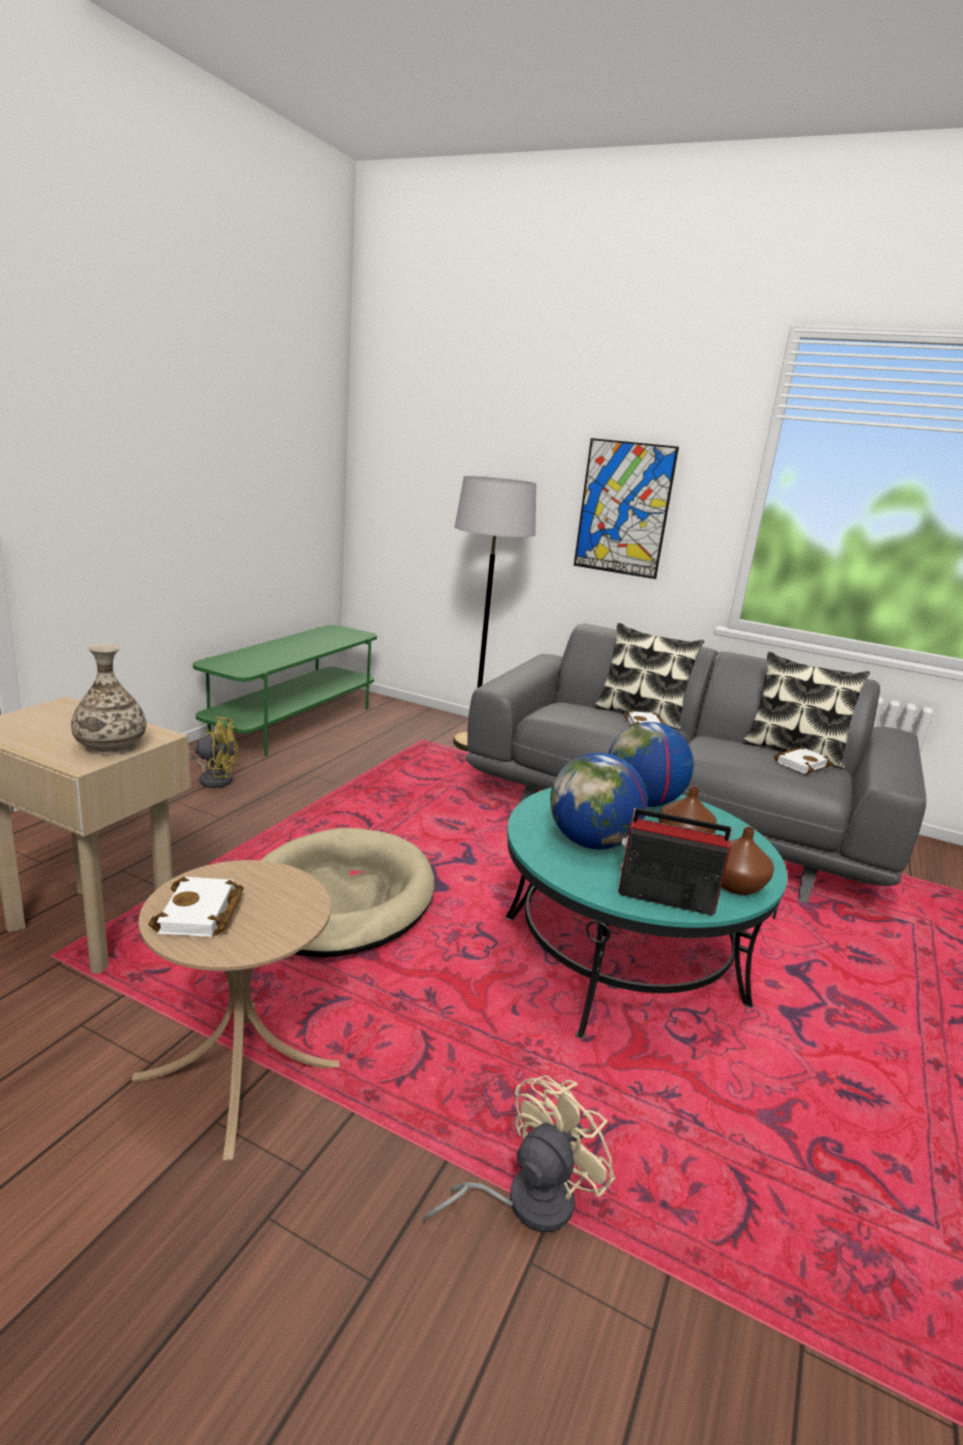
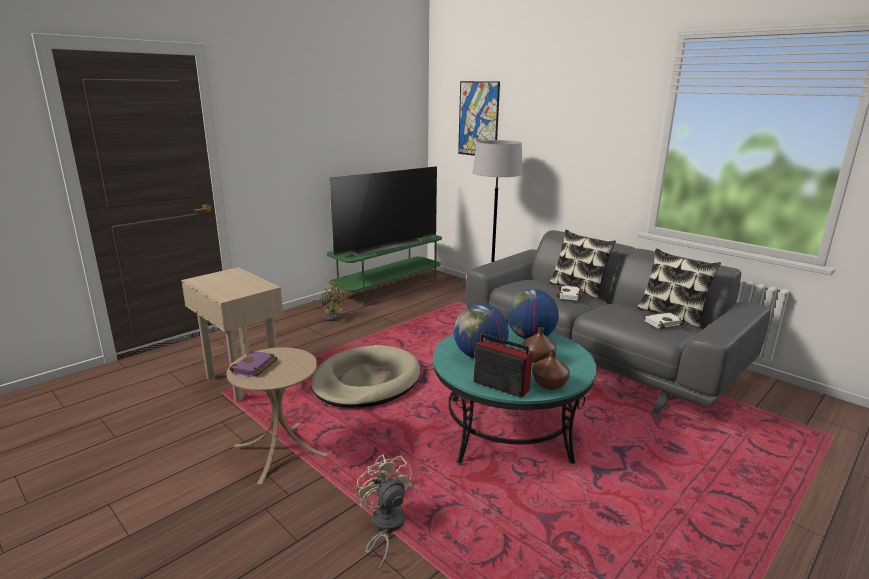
camera: 20 degrees right, 0 degrees up
(111, 746) = (243, 290): vase -> none
(201, 914) = (255, 368): white book -> purple book
(292, 650) = (385, 246): none -> television
(525, 1201) = (385, 526): beige fan -> beige fan turned 90 degrees counterclockwise
(624, 509) = (581, 156): picture -> picture (478, 119)

